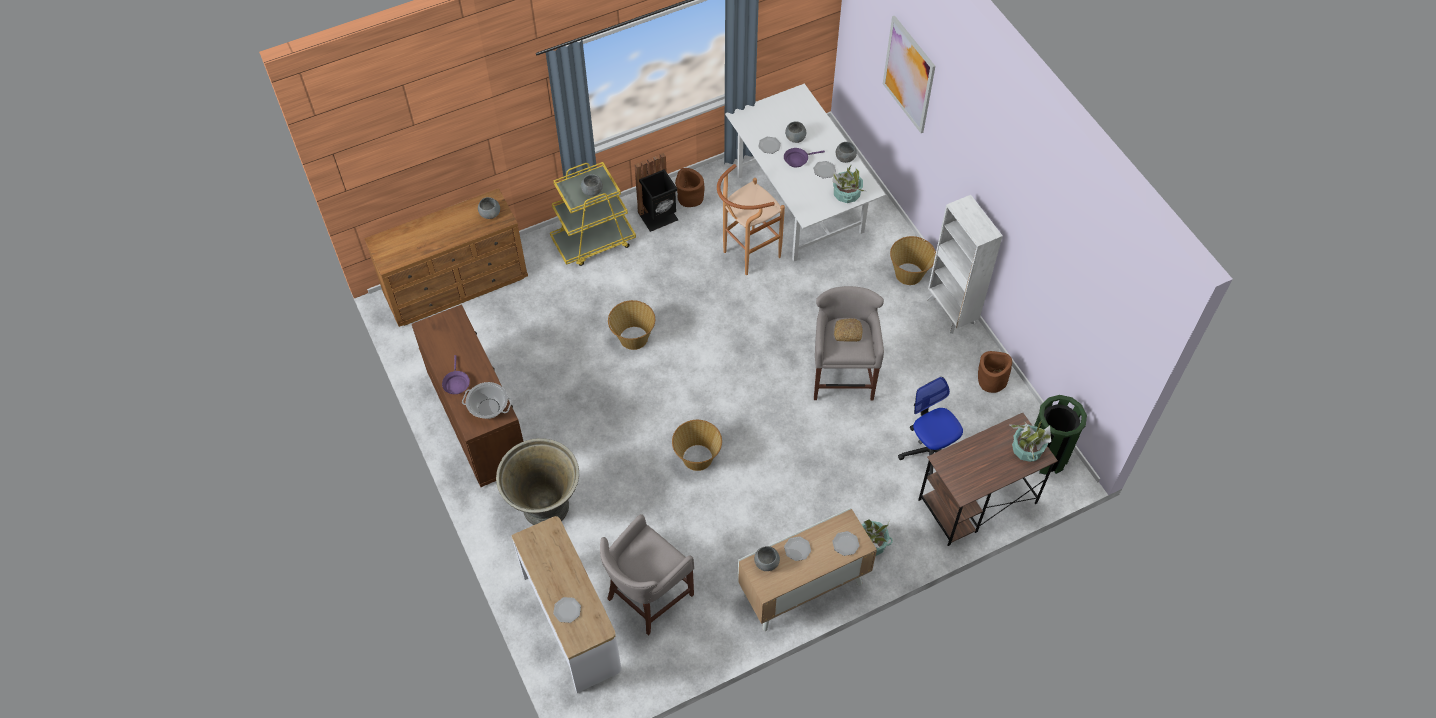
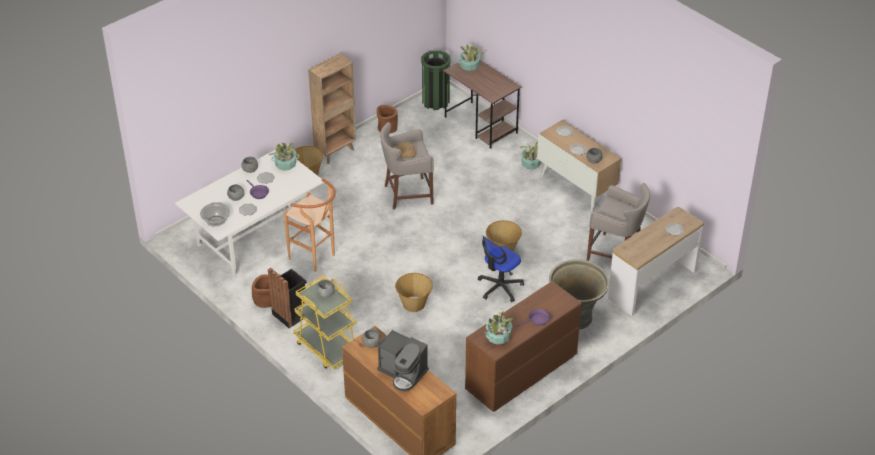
camera: 105 degrees left, 15 degrees down
(433, 233) = (403, 373): none -> coffee machine
(446, 336) = (498, 337): none -> potted plant
(489, 408) = (550, 297): cooking pot -> cooking pot (216, 221)
(909, 74) = (224, 84): picture -> none
(929, 450) = (452, 148): office chair -> office chair (500, 287)
(951, 312) = (335, 151): white bookcase -> brown bookcase

